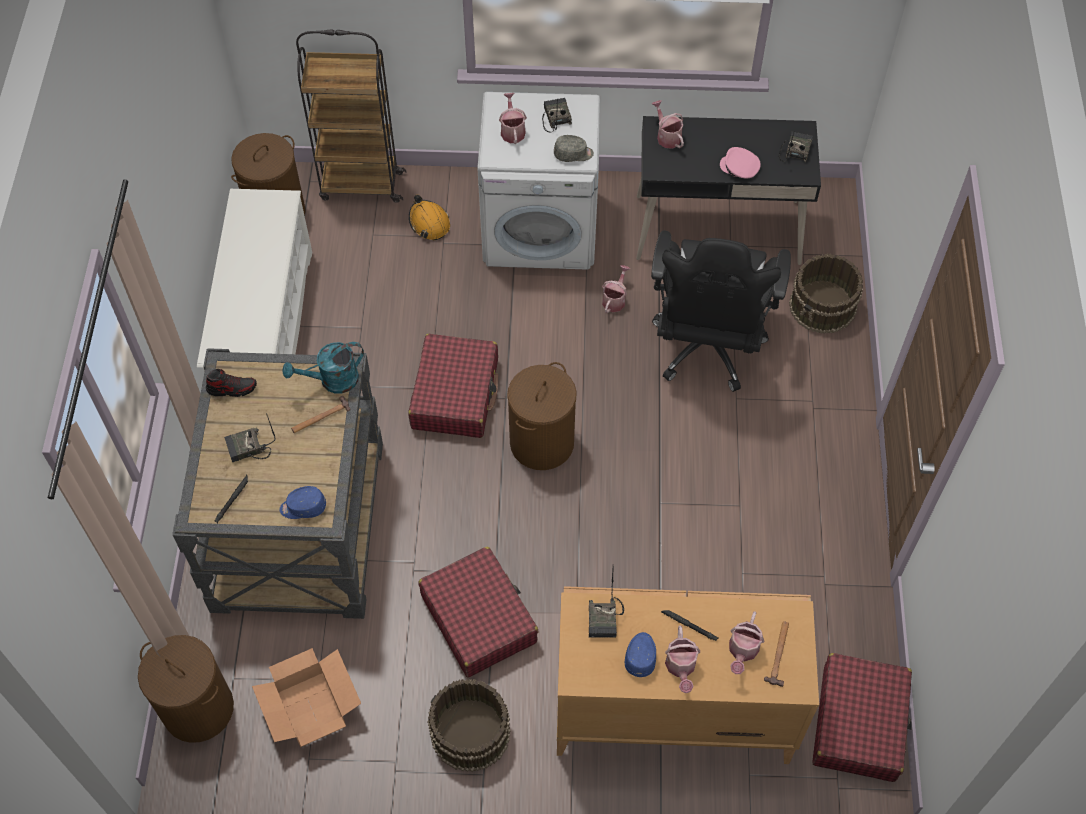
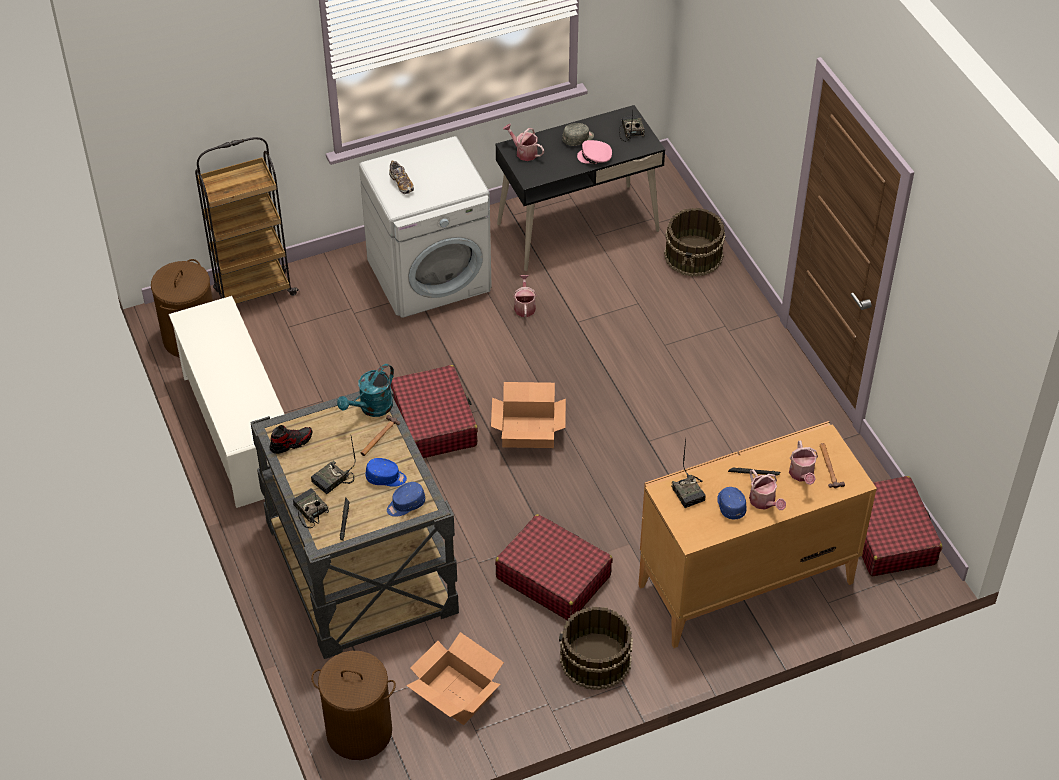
camera: 25 degrees left, 10 degrees down
(301, 468) = (386, 478): none -> blue cap
(429, 223) = (332, 301): orange hard hat -> none
(512, 130) = (401, 183): watering can -> shoe
(542, 442) = (527, 431): brown laundry basket -> cardboard box
(555, 117) = (431, 163): radio -> radio (309, 511)
(573, 154) = (462, 185): grey cap -> grey cap (578, 139)
(708, 339) = (617, 310): black office chair -> none

